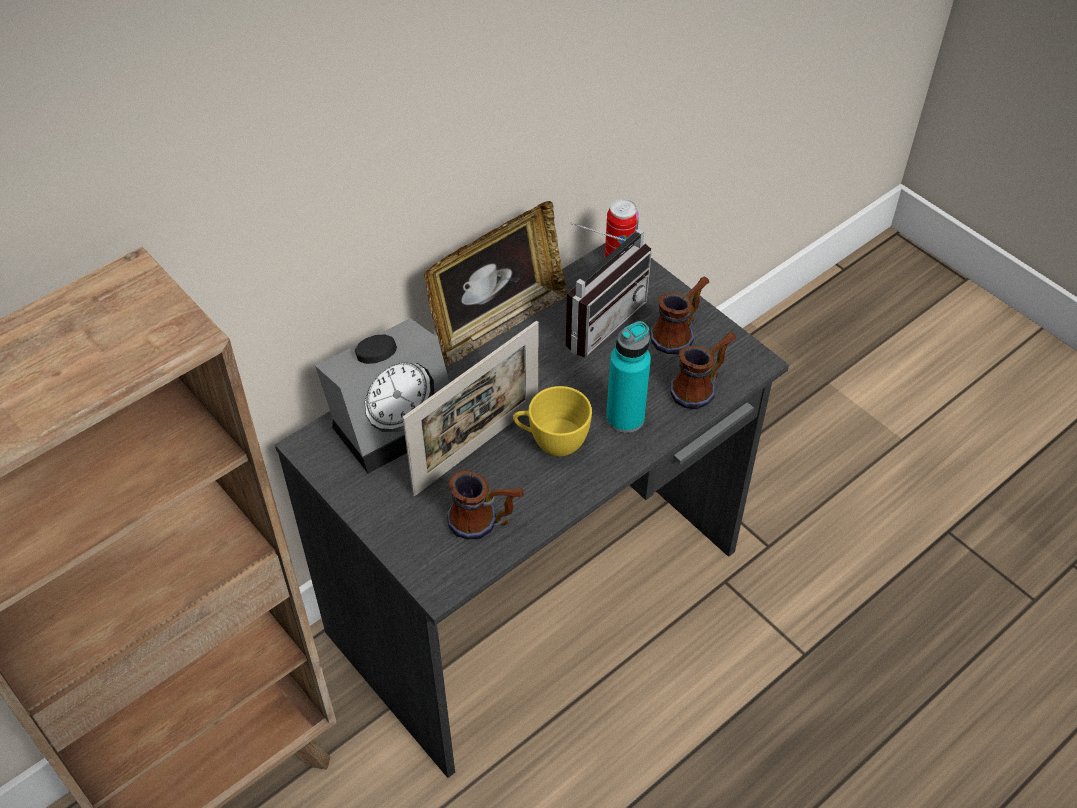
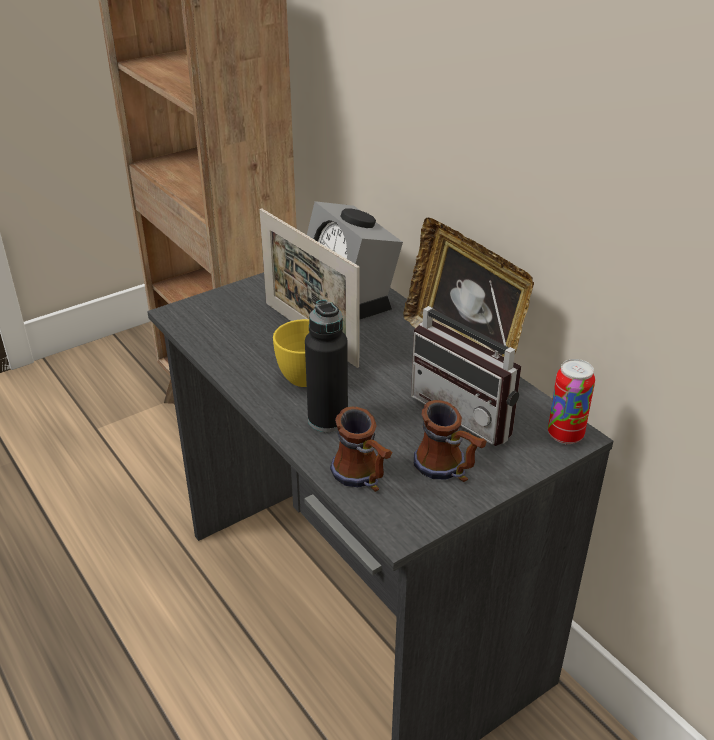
camera: 95 degrees right, 15 degrees down
(485, 522) = (229, 335): mug -> none
(625, 418) = (328, 420): turquoise bottle -> black bottle

